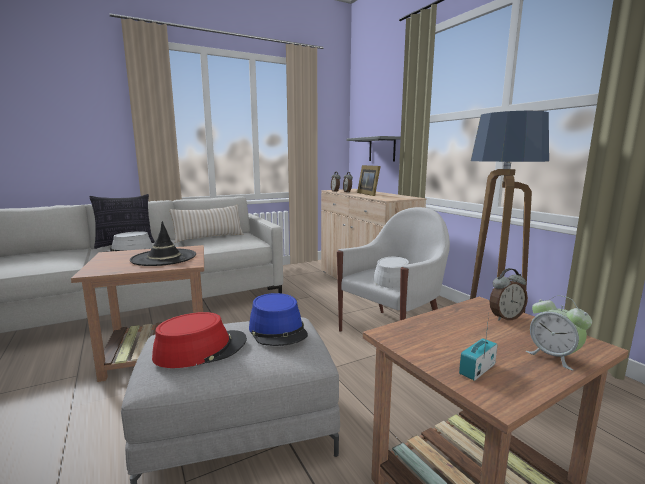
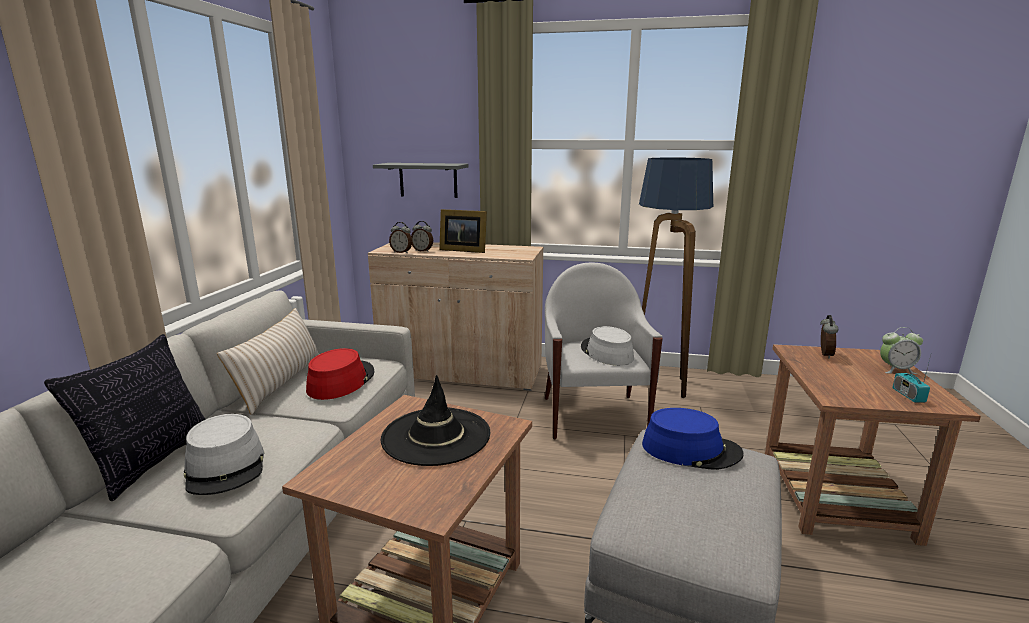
camera: 50 degrees left, 5 degrees up
(201, 349) = (705, 506): red hat -> red hat (341, 381)

